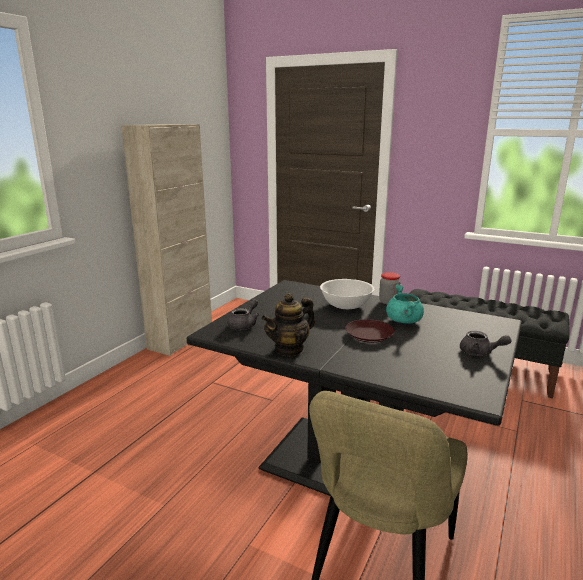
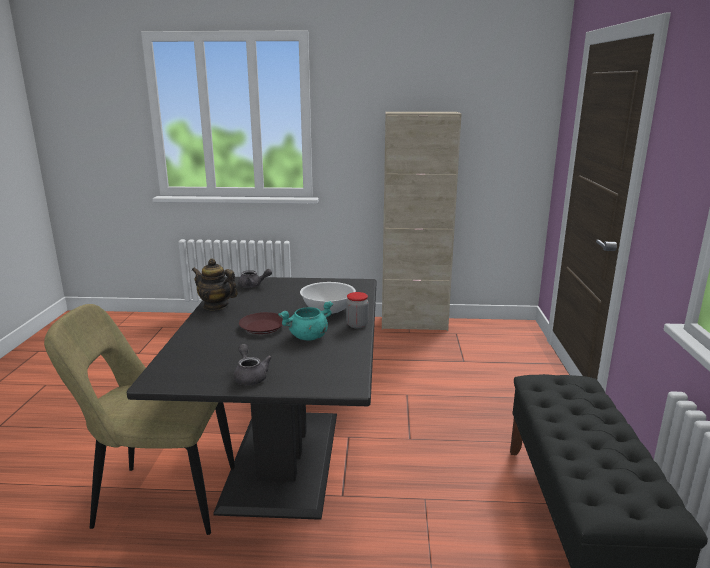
camera: 65 degrees right, 0 degrees up
(480, 353) = (250, 376): grey teapot -> grey teapot turned 150 degrees clockwise

